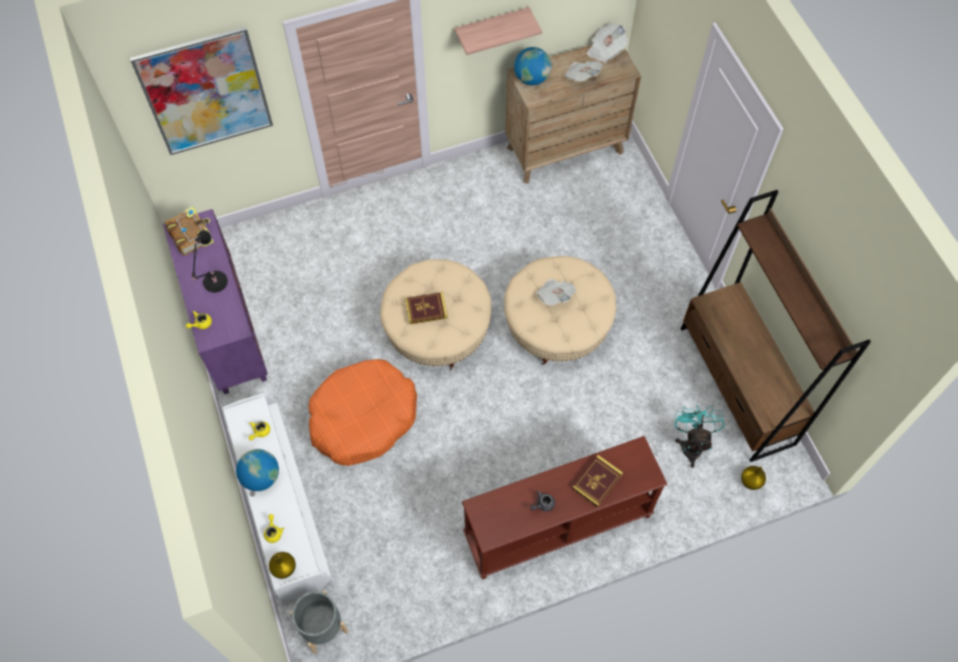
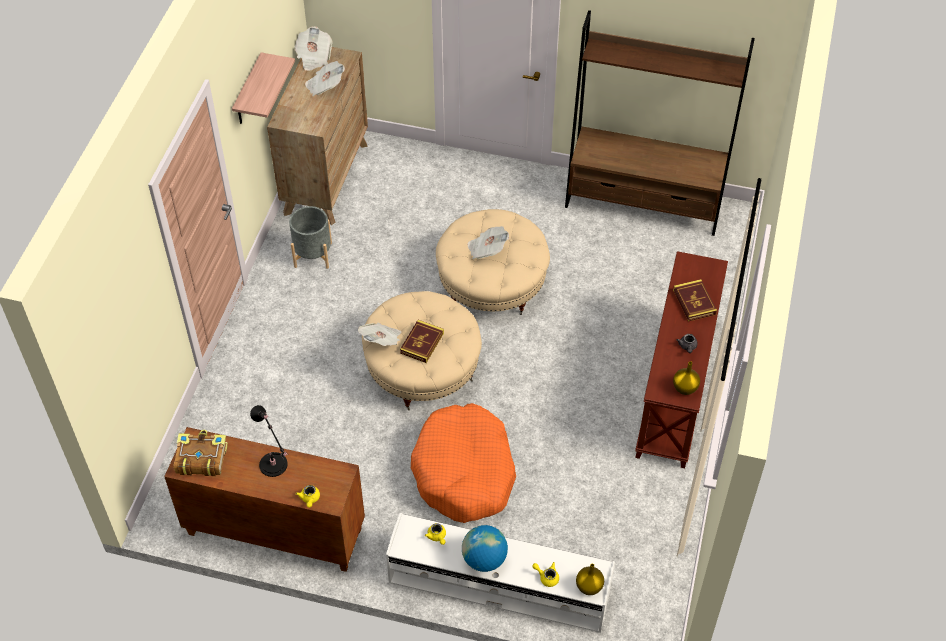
camera: 55 degrees left, 10 degrees down
(205, 92) = (123, 309): picture -> none
(227, 327) = (273, 532): purple cabinet -> brown cabinet
(322, 626) = (643, 612): grey planter -> grey planter (313, 255)
(408, 282) = (382, 341): none -> newspaper
(531, 78) = (293, 117): globe -> none
(691, 444) = (671, 261): turquoise fan -> none
(750, 482) = (730, 245): yellow vase -> yellow vase (685, 388)

